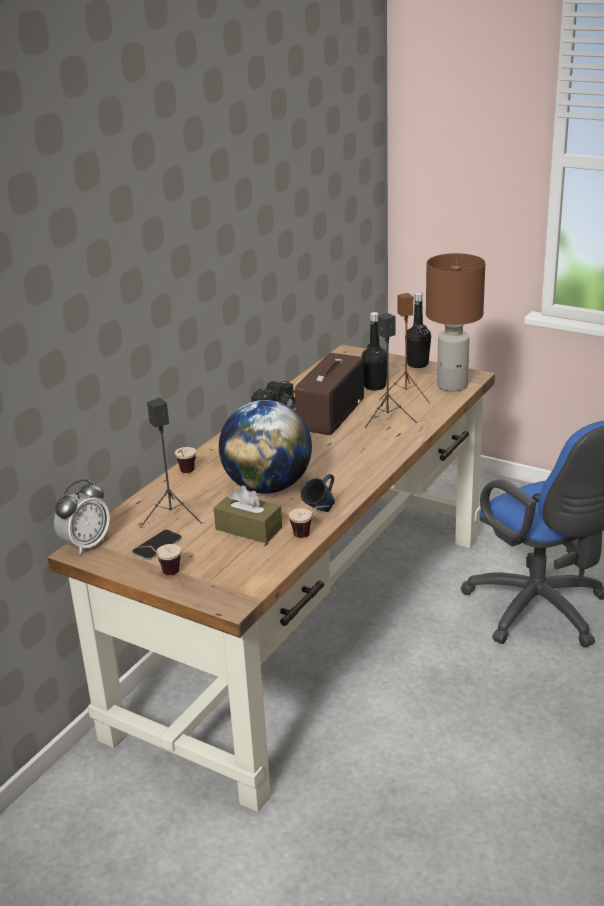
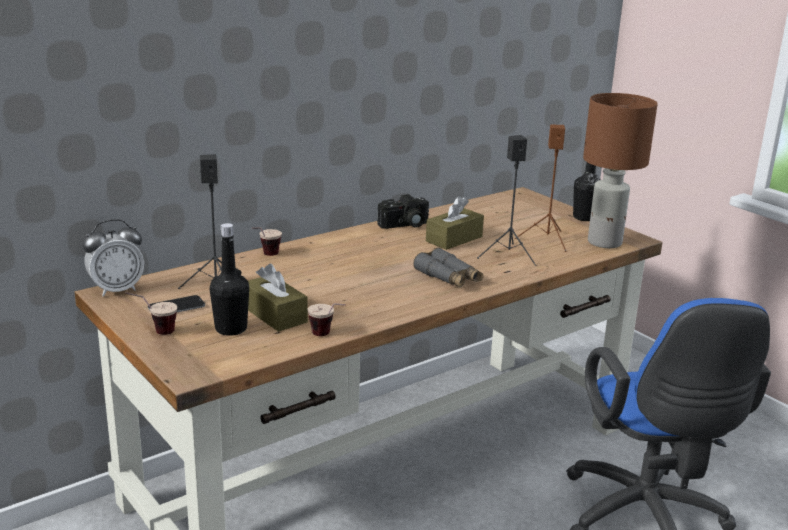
camera: 20 degrees right, 5 degrees down
(267, 487) = (330, 284): globe -> none
(320, 512) = (358, 319): blue mug -> none
(330, 414) = (454, 239): radio -> brown tissue box
(358, 453) = (448, 277): none -> grey binoculars
(375, 386) = (522, 226): black bottle -> black bottle (231, 329)

